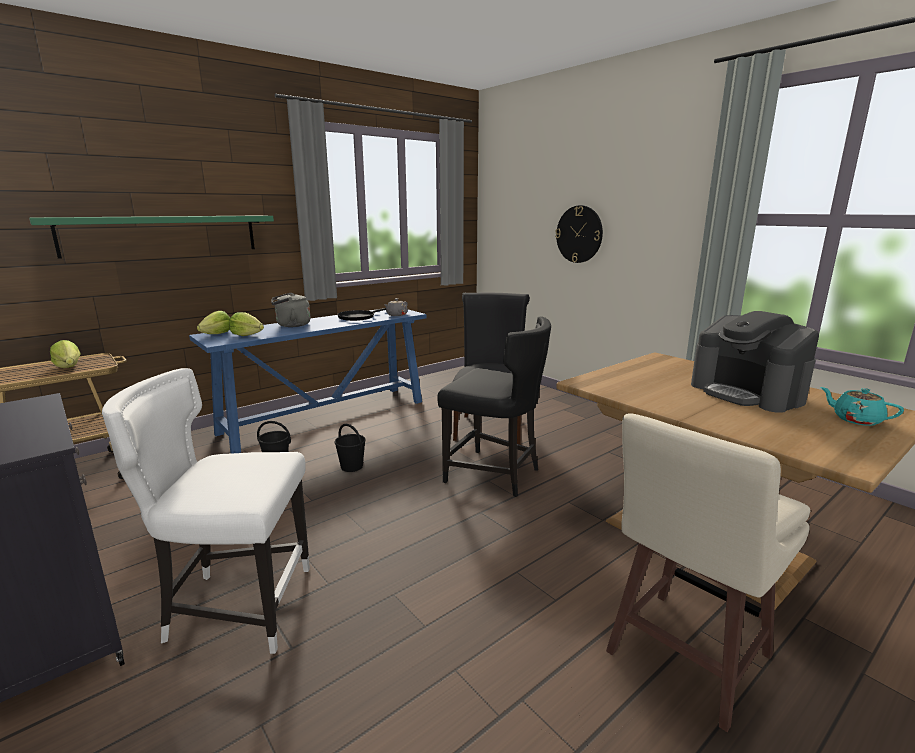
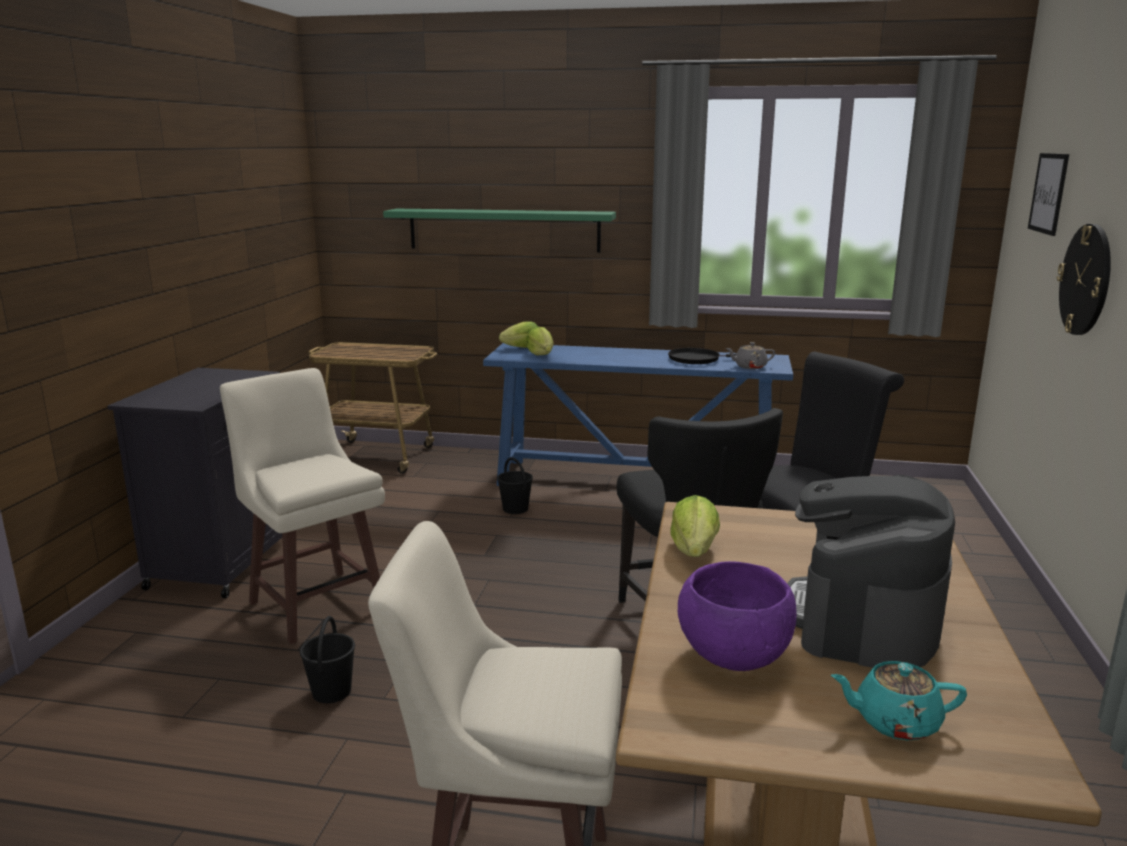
camera: 50 degrees right, 0 degrees up
(69, 367) = (387, 353): lettuce -> lettuce (694, 551)
(237, 606) = (316, 603): white chair -> beige stool
(291, 325) = (606, 353): grey kettle -> none
(351, 466) = (566, 542): black bucket -> black bucket (332, 691)
(525, 195) = (1048, 193): none -> picture
(775, 427) = (732, 657): none -> purple bowl
(855, 419) = (894, 722): turquoise teapot -> turquoise teapot turned 90 degrees counterclockwise

